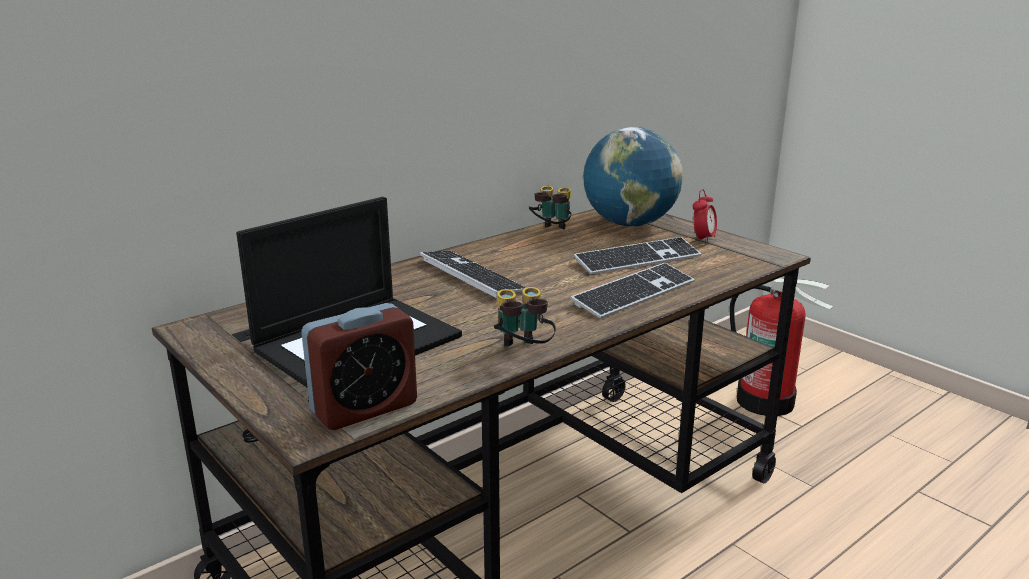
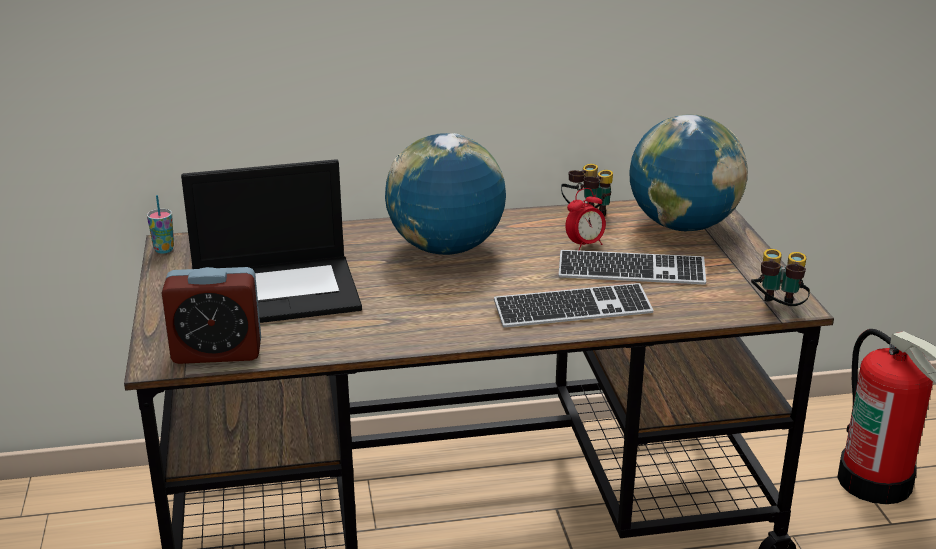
camera: 30 degrees right, 5 degrees up
(189, 335) = (164, 250): none -> cup
(471, 275) = (446, 249): keyboard -> globe
(522, 352) = (393, 340): binoculars -> binoculars (777, 310)
(703, 240) = (738, 265): alarm clock -> alarm clock (585, 245)

